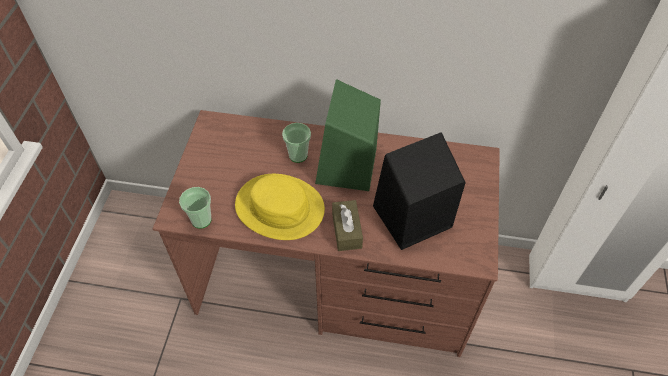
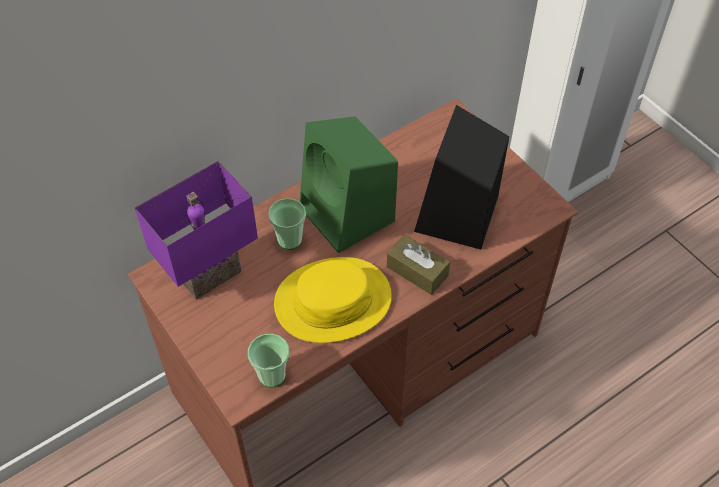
camera: 45 degrees left, 0 degrees up
(235, 143) = (210, 277): none -> purple table lamp

